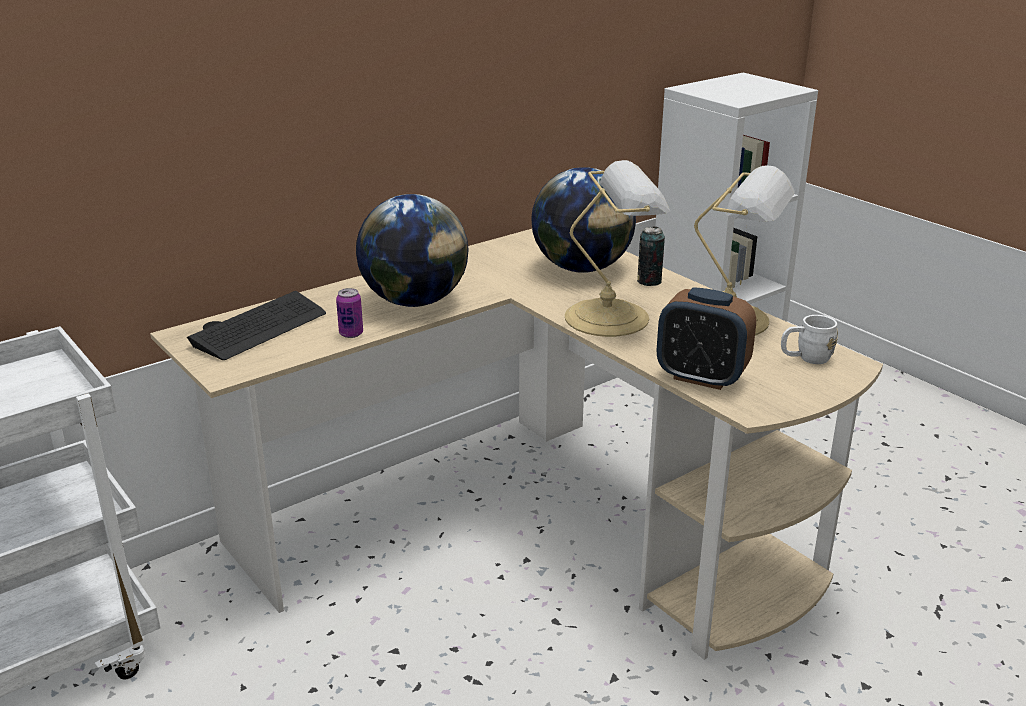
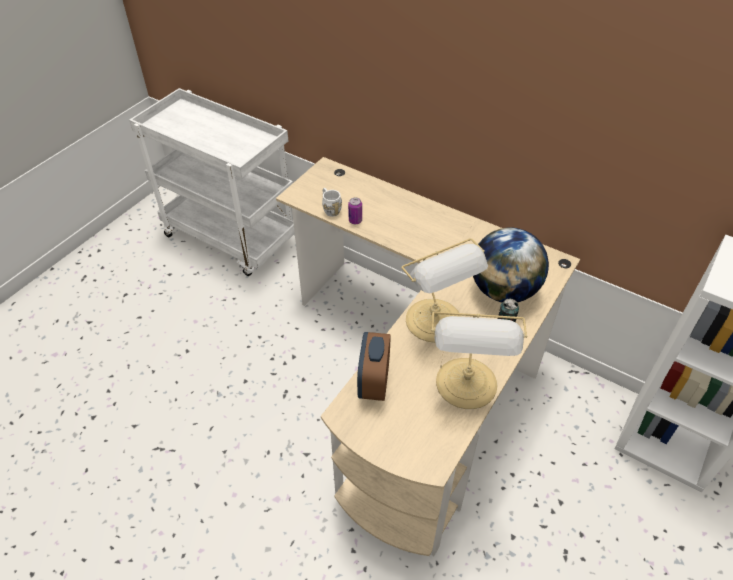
camera: 70 degrees right, 20 degrees up
(259, 328) = (343, 188): keyboard -> none
(414, 301) = (408, 231): globe -> none
(806, 358) = (428, 437): white mug -> white mug (330, 209)

